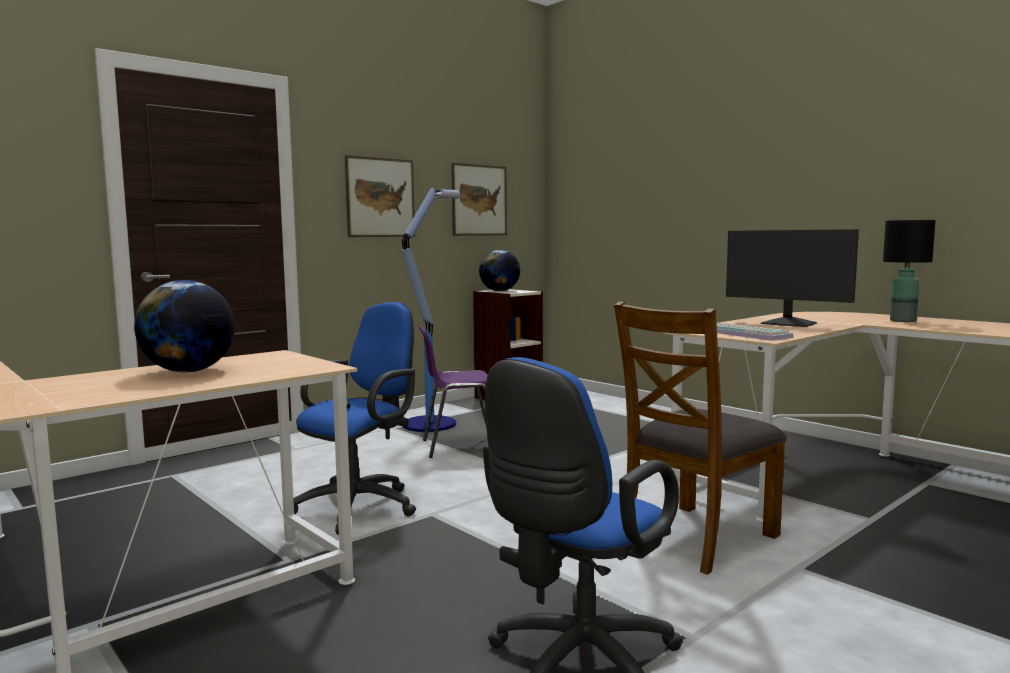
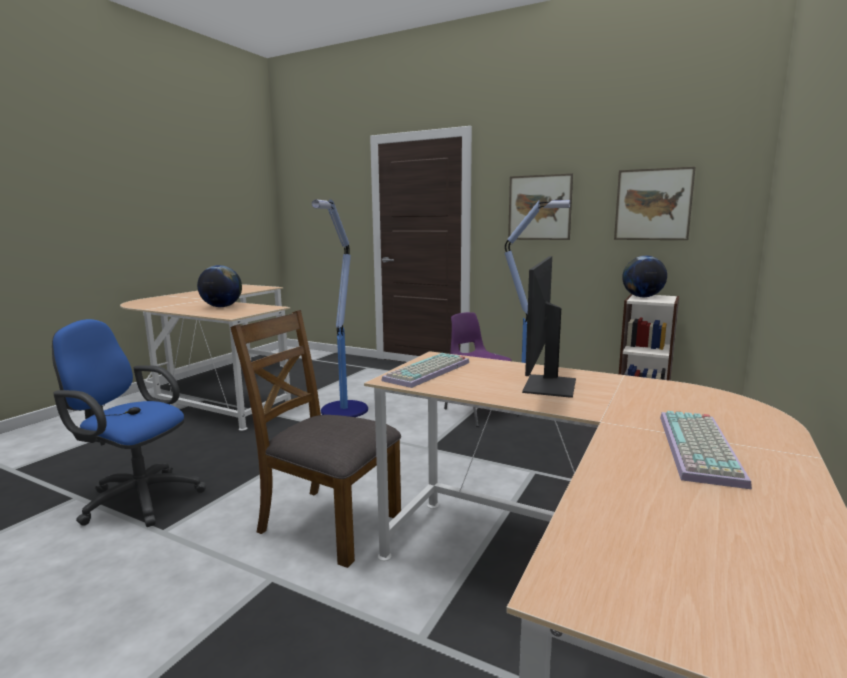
camera: 70 degrees right, 5 degrees up
(361, 506) = (343, 411): blue office chair -> floor lamp
(903, 321) = (702, 449): black table lamp -> keyboard

